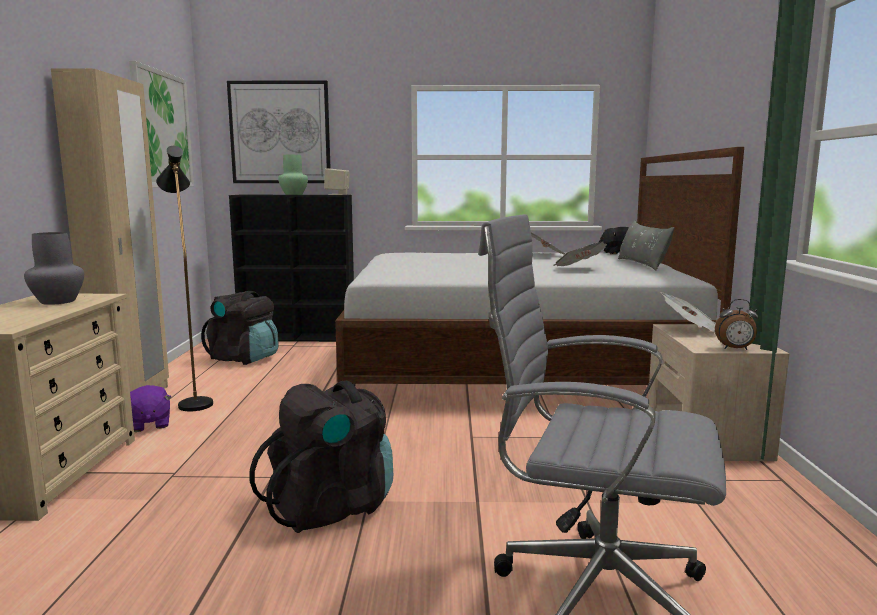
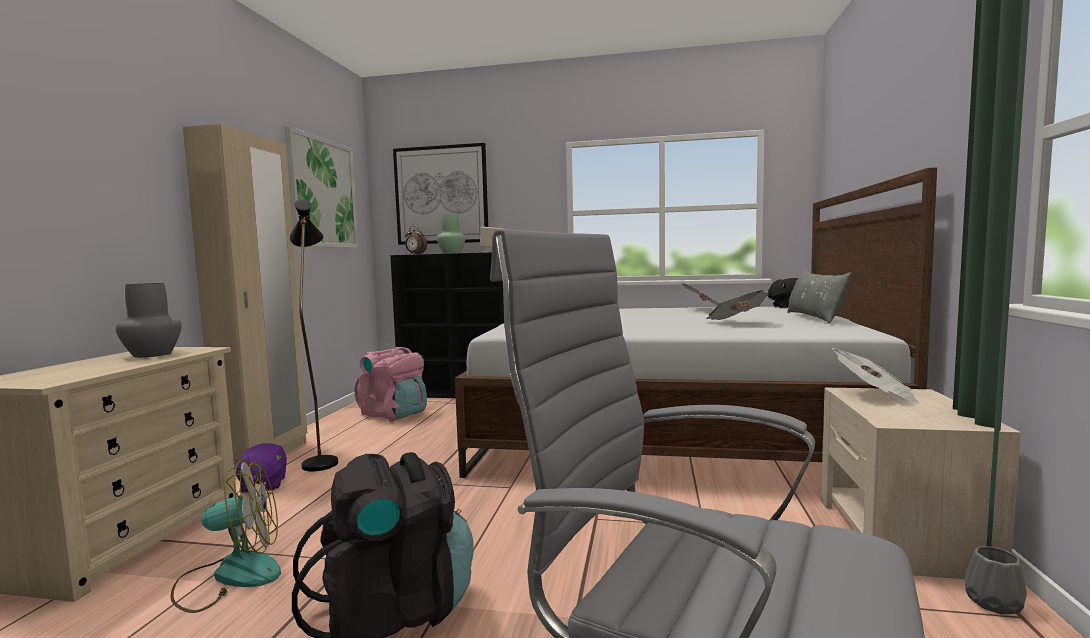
camera: 10 degrees right, 5 degrees down
(172, 494) = (230, 576): none -> fan
(244, 358) = (394, 415): black backpack -> pink backpack
(735, 349) = (937, 423): alarm clock -> alarm clock (415, 254)
(766, 473) = (995, 603): none -> grey vase

